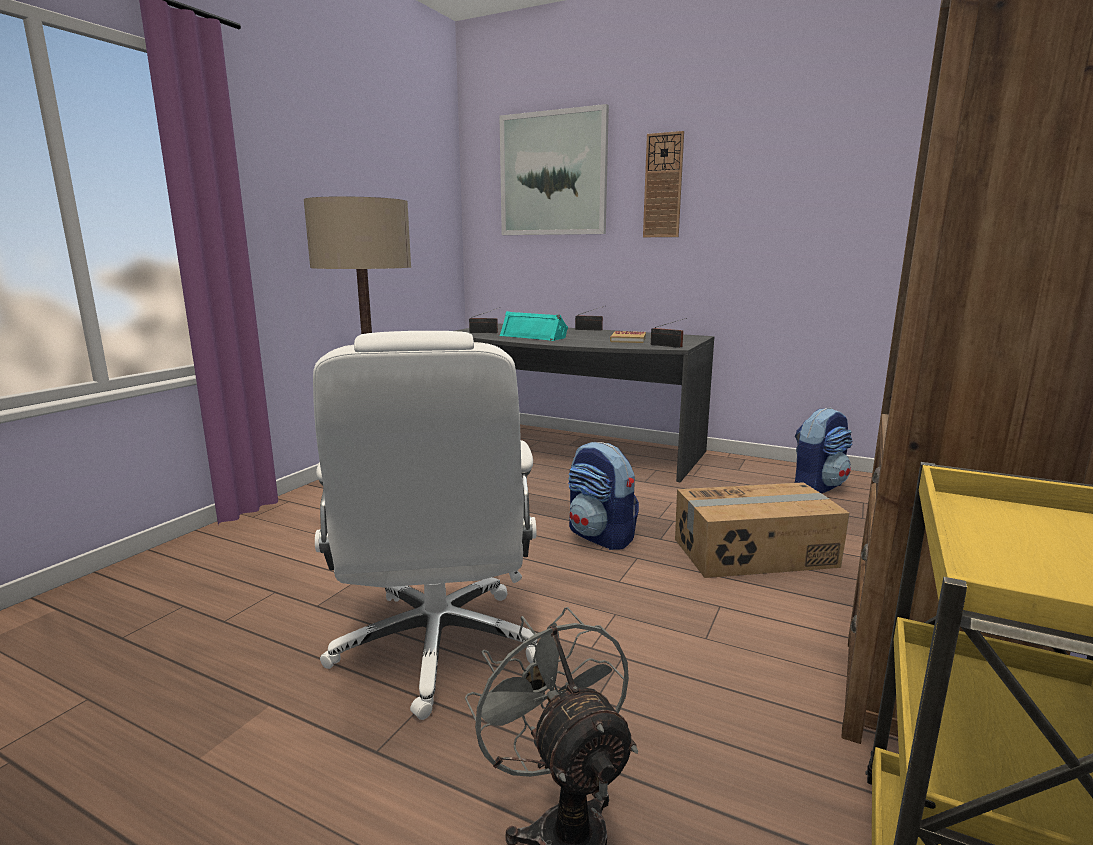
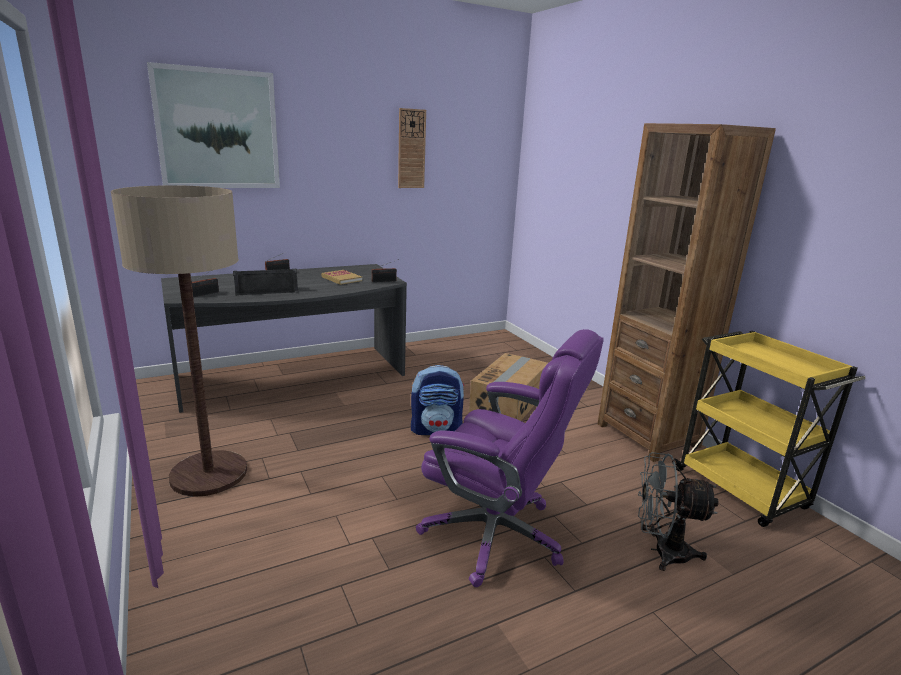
camera: 55 degrees left, 5 degrees up
(437, 647) = (496, 535): white office chair -> purple office chair
(534, 336) = (266, 290): turquoise speaker -> black speaker
(663, 186) = (327, 149): wall clock -> wall clock (411, 149)
(817, 486) = (465, 351): backpack -> none

